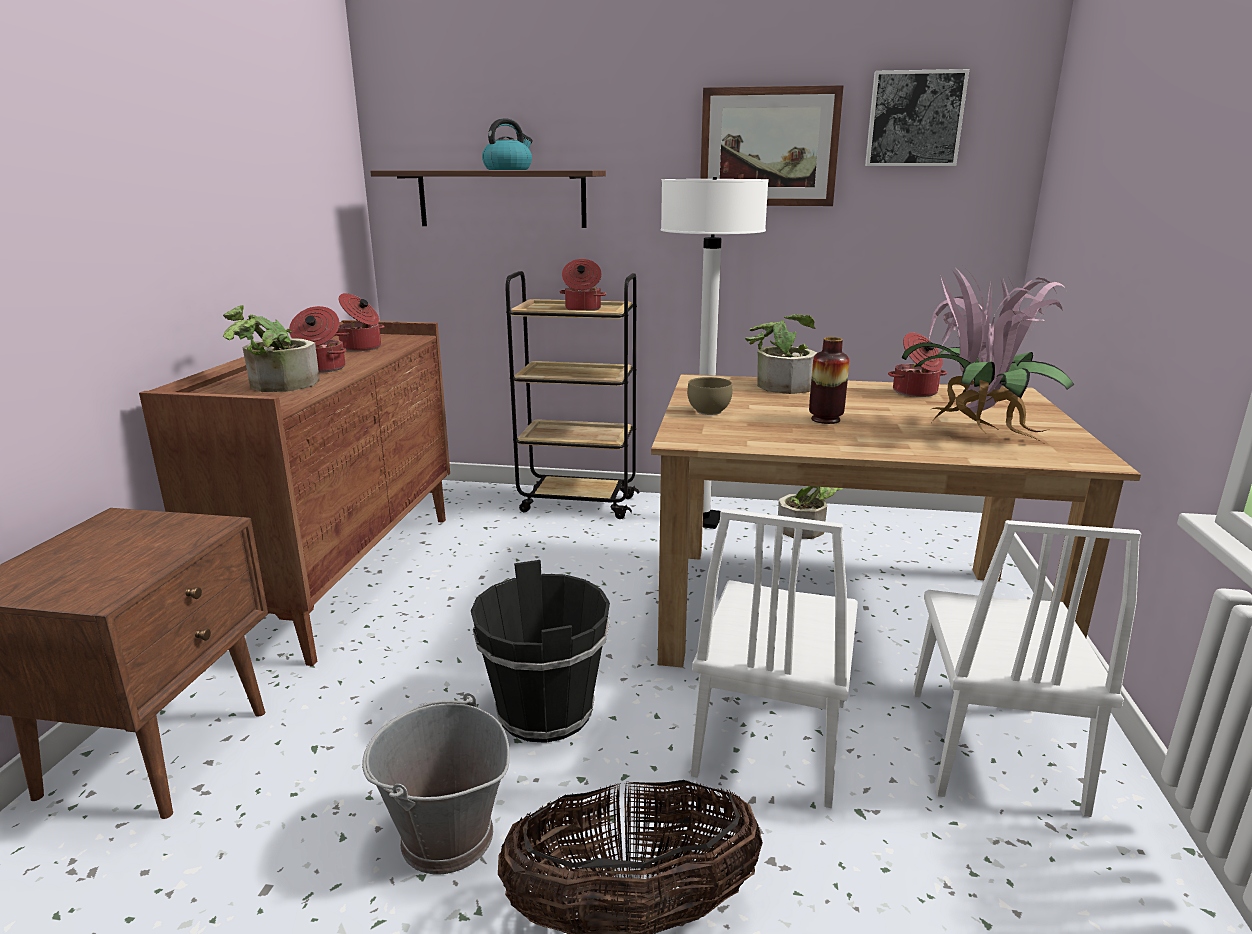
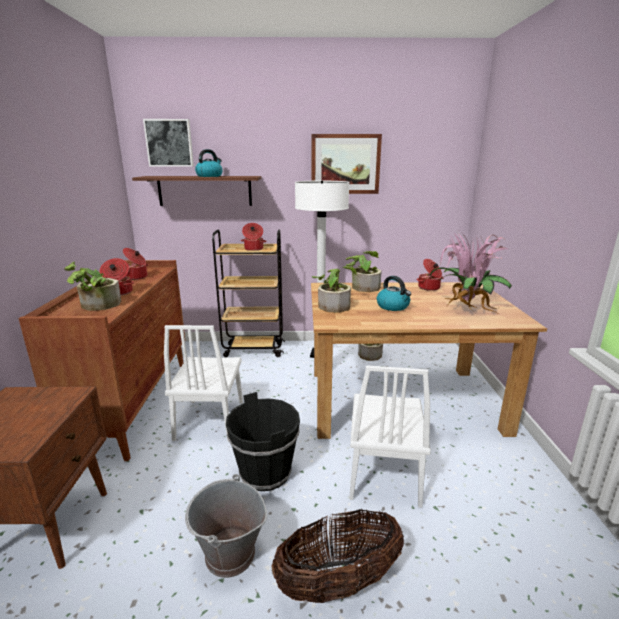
camera: 10 degrees left, 0 degrees up
(709, 411) = (334, 305): brown bowl -> potted plant
(825, 419) = (393, 306): vase -> kettle
(914, 119) = (416, 150): picture -> picture (169, 143)
(992, 747) = (487, 464): white chair -> white chair (210, 419)

